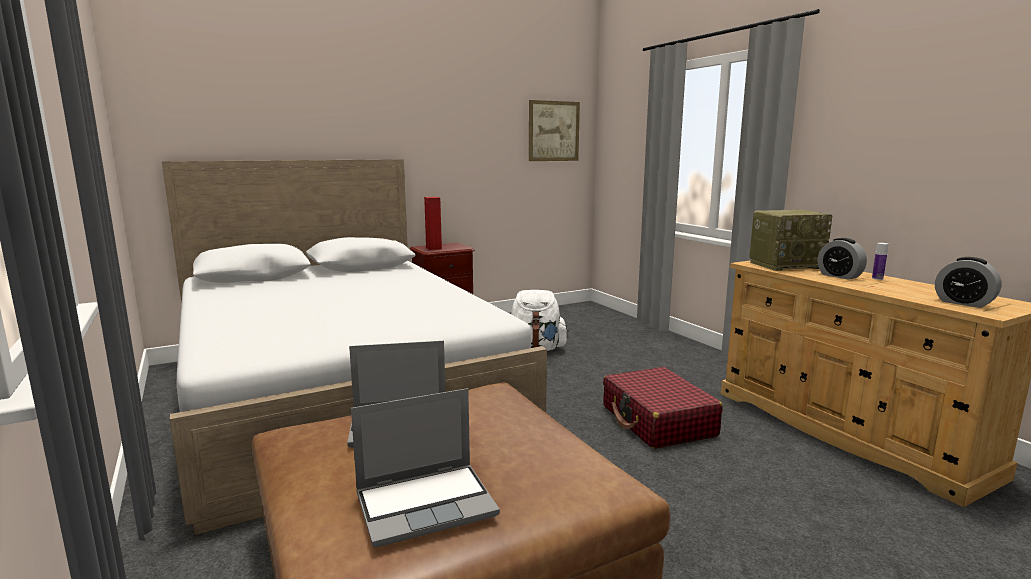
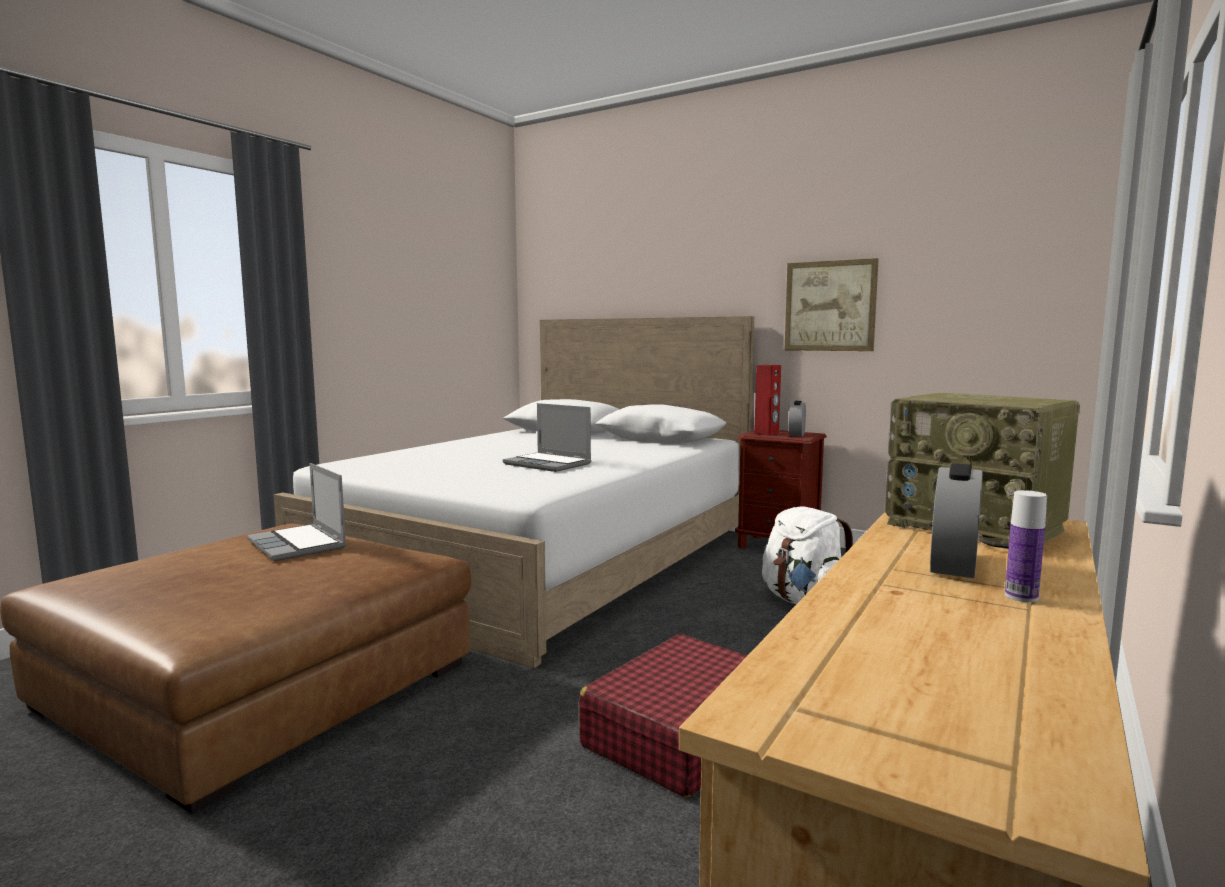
camera: 60 degrees right, 5 degrees down
(427, 504) = (147, 578): laptop -> laptop (549, 464)
(553, 131) = (1020, 266): picture -> picture (830, 306)
(963, 303) = (861, 685): alarm clock -> alarm clock (796, 434)

